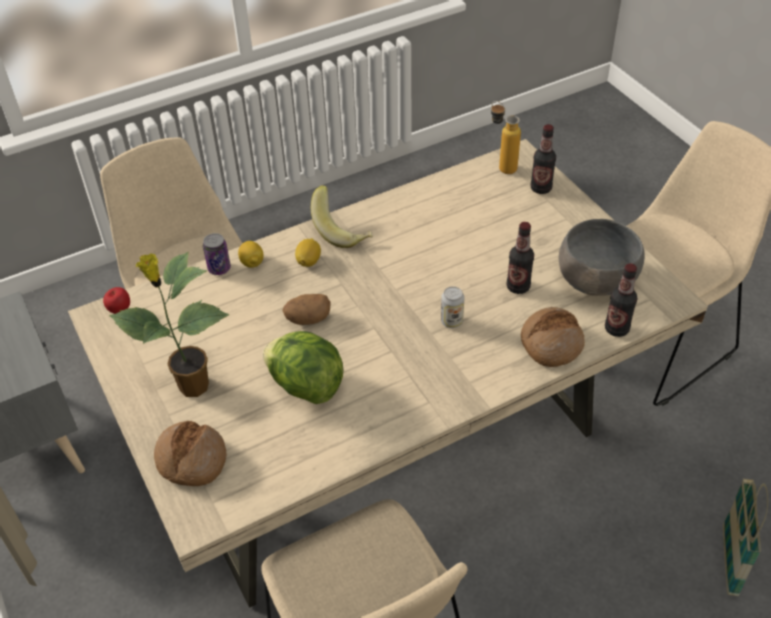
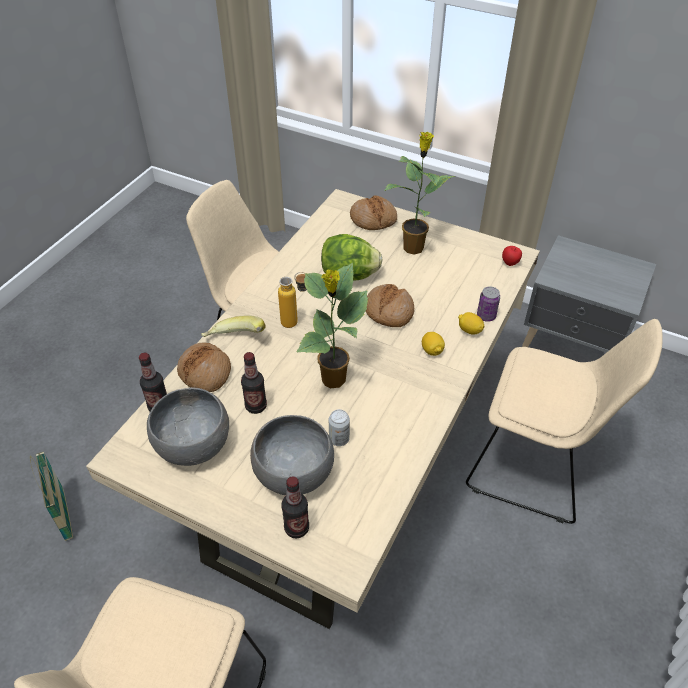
camera: 145 degrees right, 0 degrees up
(308, 319) = (388, 311): potato -> bread
(342, 231) = (433, 388): banana -> banana (235, 341)
(426, 277) = (333, 380): none -> potted plant
(451, 321) = (288, 355): can -> can (339, 439)
(501, 166) = (355, 539): bottle -> bottle (296, 323)
(518, 222) = (293, 472): none -> grey bowl

